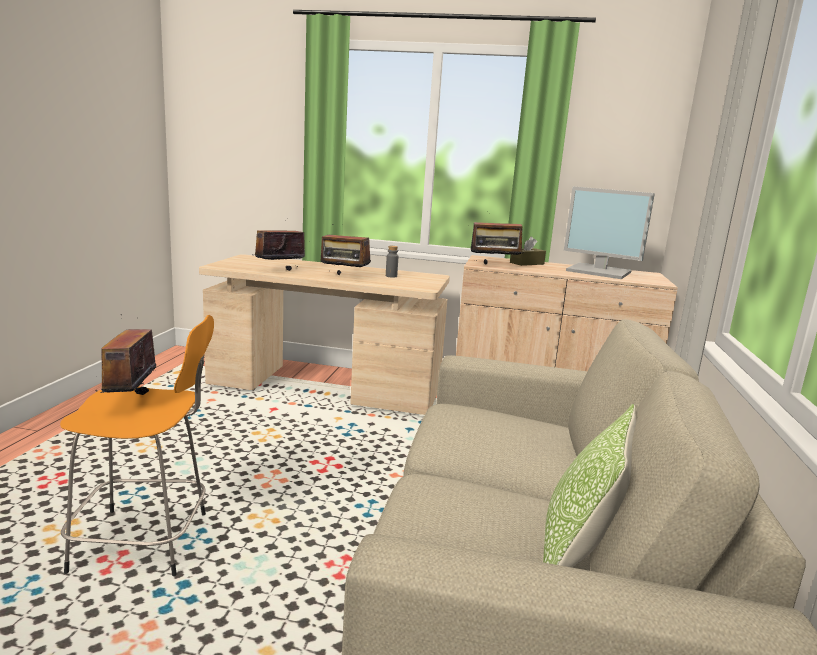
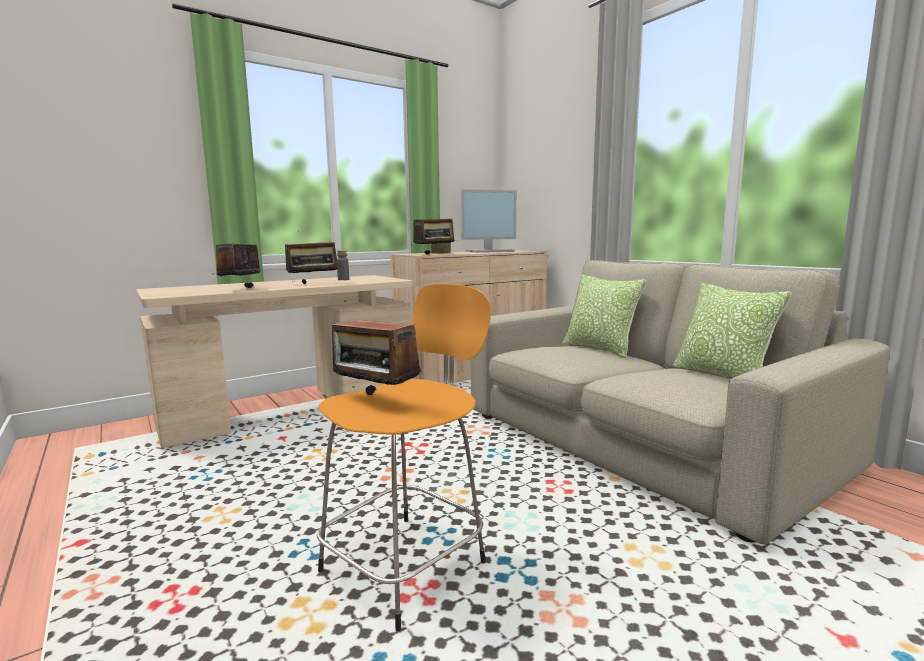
camera: 45 degrees left, 5 degrees down
(565, 445) = (599, 349): none -> pillow

